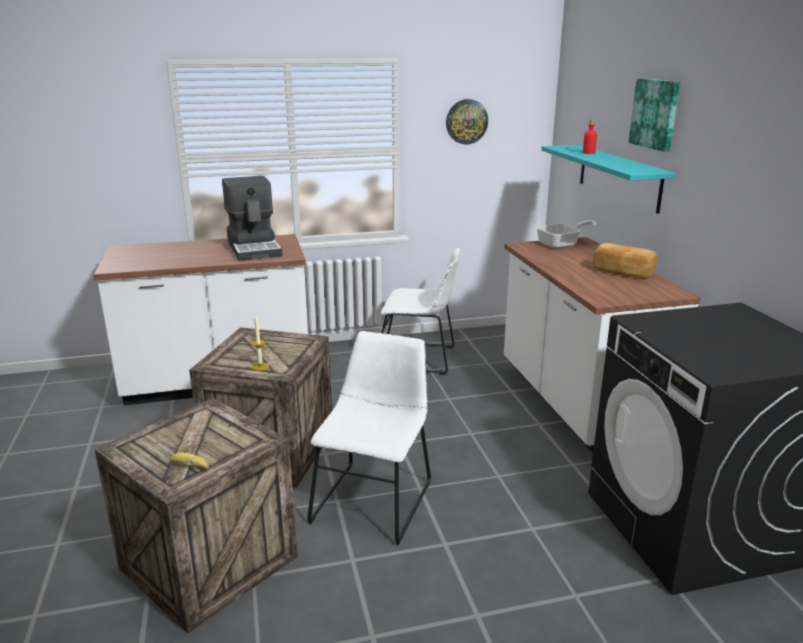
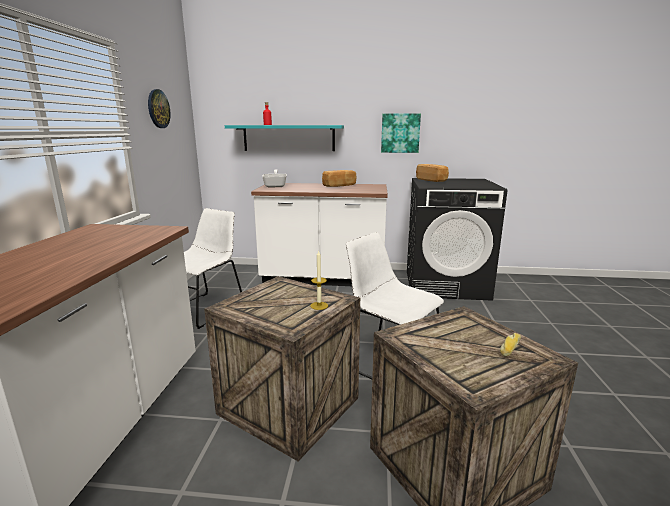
camera: 70 degrees left, 5 degrees down
(255, 248) = (106, 237): coffee machine -> none
(656, 114) = (317, 94): picture -> picture (400, 133)
(732, 318) = (431, 180): none -> bread

